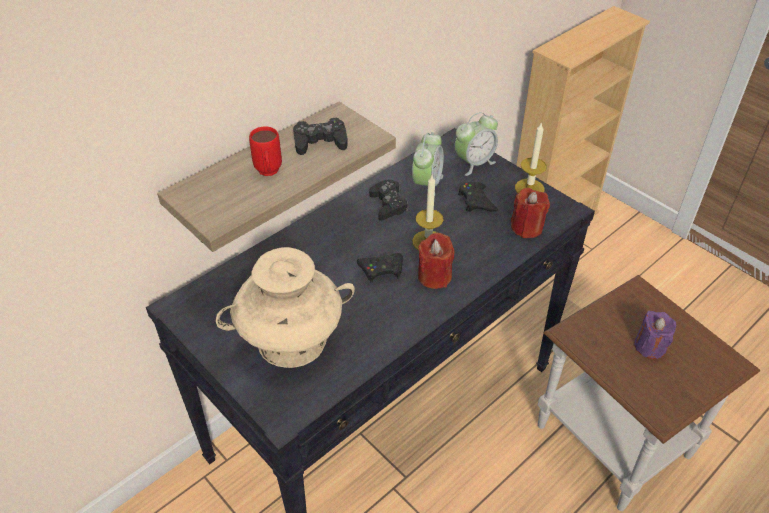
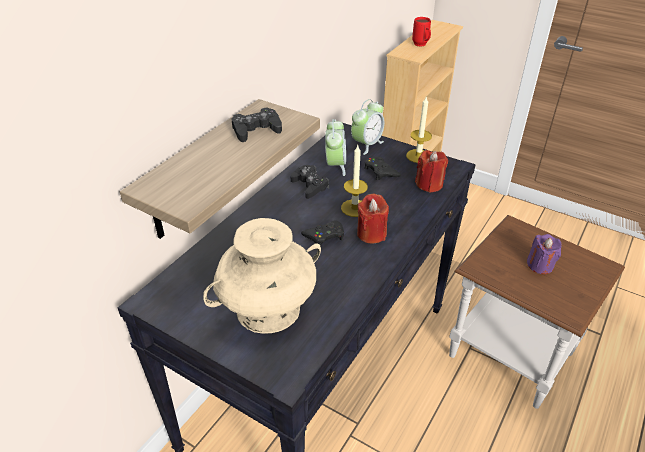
camera: 15 degrees left, 5 degrees down
(269, 174) = (220, 160): red mug -> red mug (421, 45)

